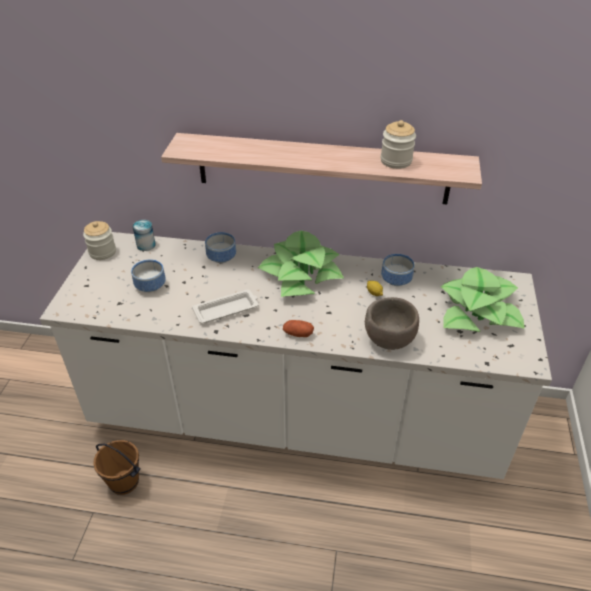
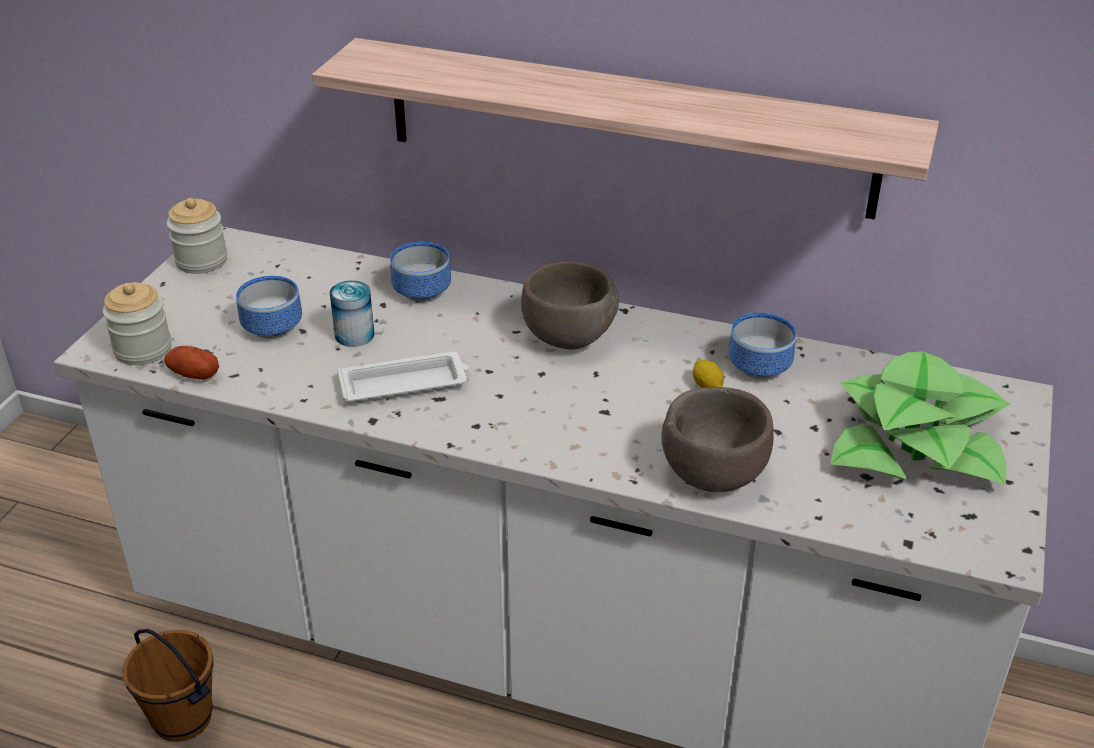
camera: 10 degrees right, 5 degrees down
(146, 245) = (285, 256): can -> can (354, 335)
(298, 334) = (531, 443): potato -> potato (193, 374)
(301, 275) = (568, 338): potted plant -> brown bowl
(396, 161) = (763, 116): jar -> jar (143, 349)

